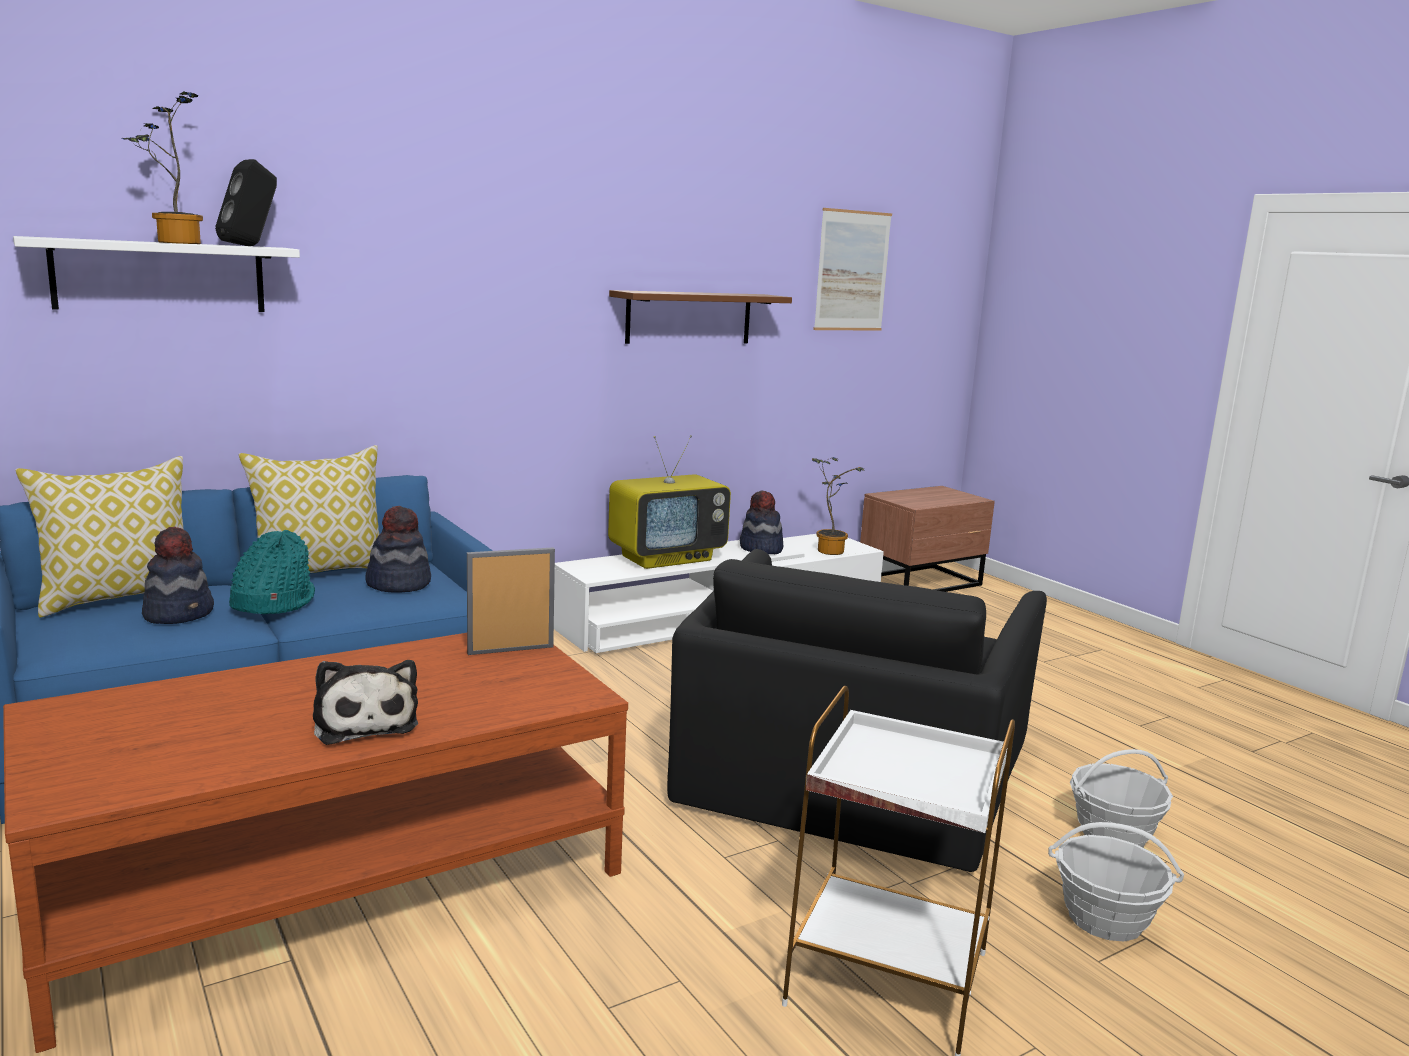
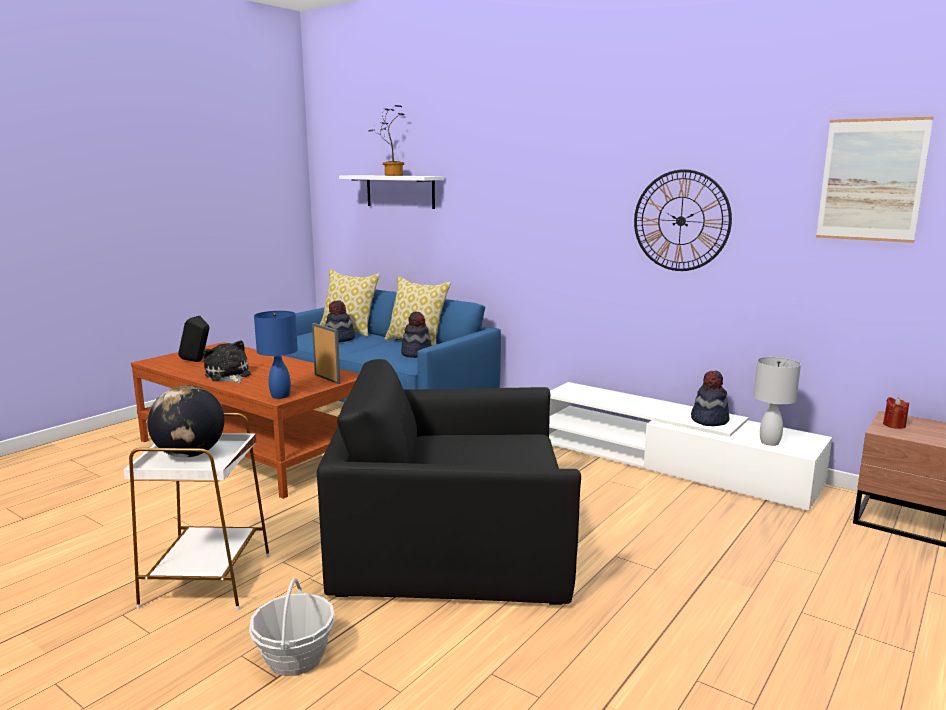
camera: 70 degrees right, 0 degrees up
(250, 246) = (417, 175): black speaker -> black speaker (197, 361)
(272, 602) = (367, 345): turquoise hat -> none
(365, 722) = (228, 376): plush toy -> plush toy turned 105 degrees clockwise
(574, 692) = (281, 396): none -> blue table lamp
(667, 558) = (630, 401): television -> none
(689, 318) = (681, 221): brown shelf -> wall clock
(830, 550) = (769, 442): potted plant -> white table lamp
(899, 771) = (189, 454): none -> globe
(904, 500) = (894, 425): none -> red candle
(1113, 834) = (430, 661): basket -> none

